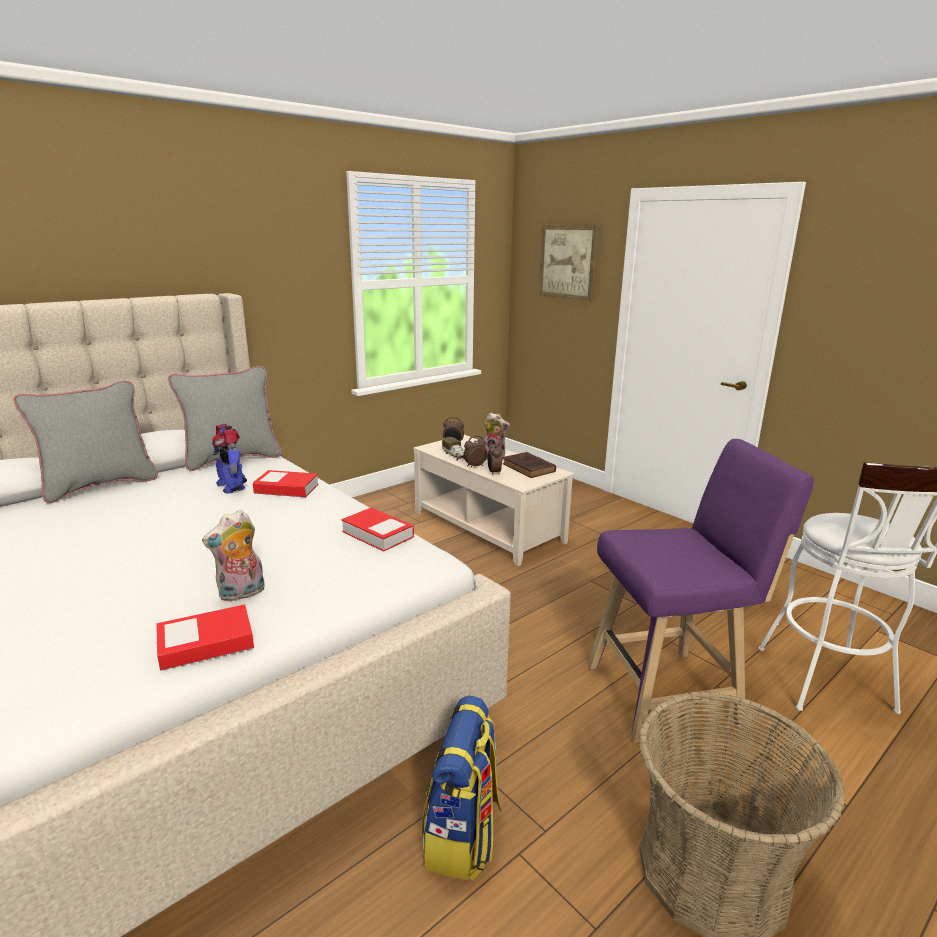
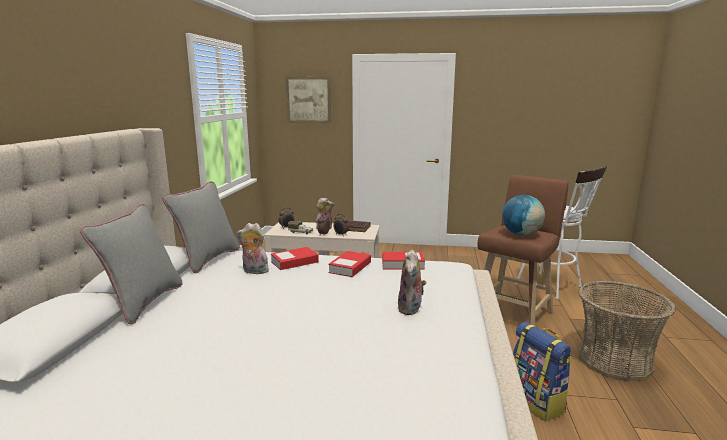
camera: 40 degrees left, 5 degrees down
(206, 644) = (454, 331): book -> book (350, 267)
(232, 486) = (254, 271): toy robot -> plush toy
(662, 553) = (521, 234): none -> globe
(670, 693) = (515, 313): purple stool -> brown stool

